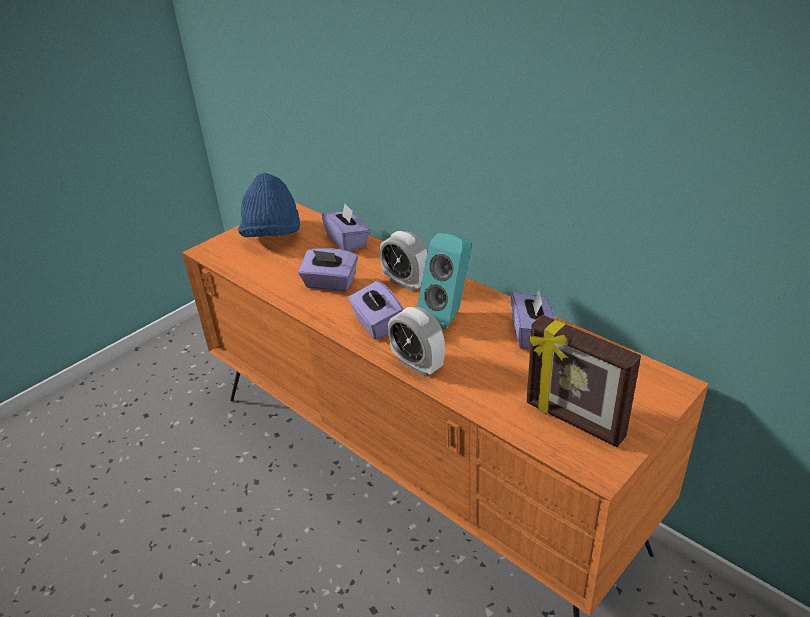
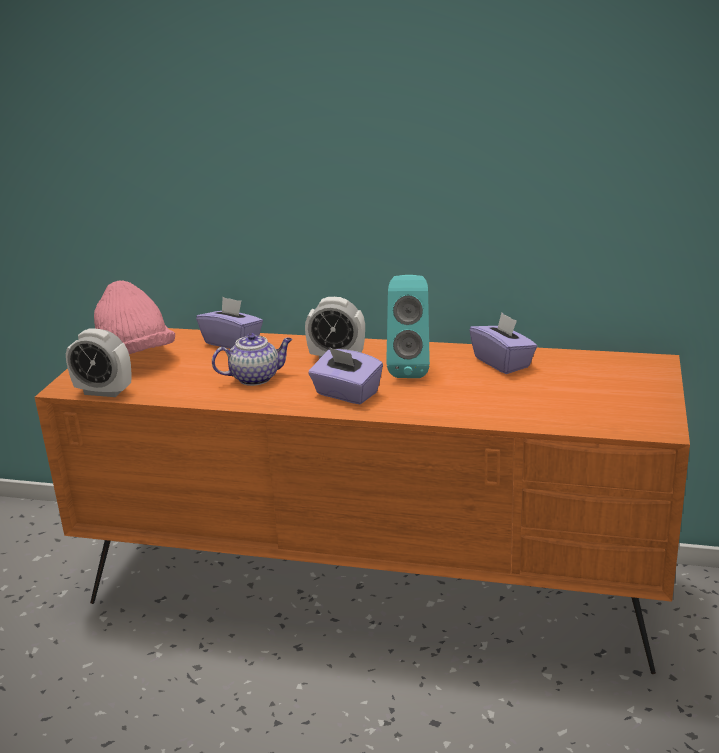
camera: 30 degrees left, 10 degrees down
(272, 235) = (135, 357): blue hat -> pink hat
(330, 284) = (256, 378): purple tissue box -> teapot
(417, 364) = (424, 410): alarm clock -> alarm clock (104, 392)
(573, 421) = (606, 407): picture frame -> none

